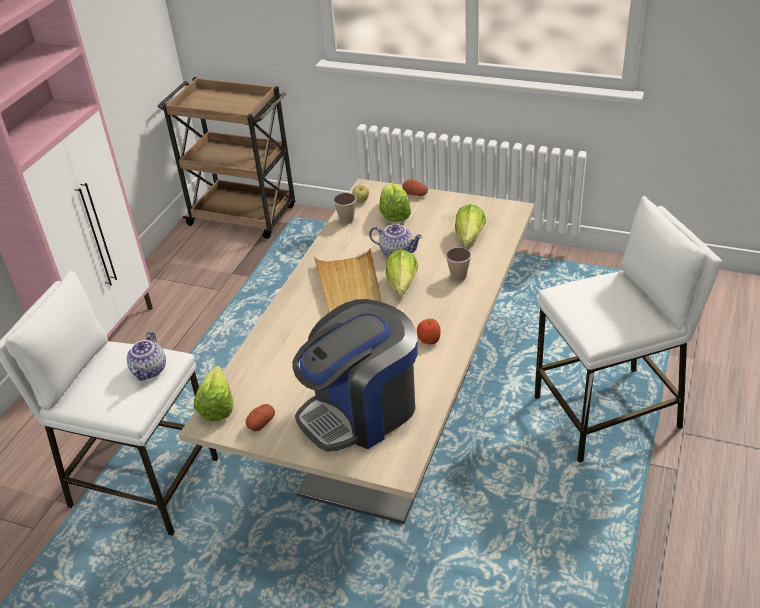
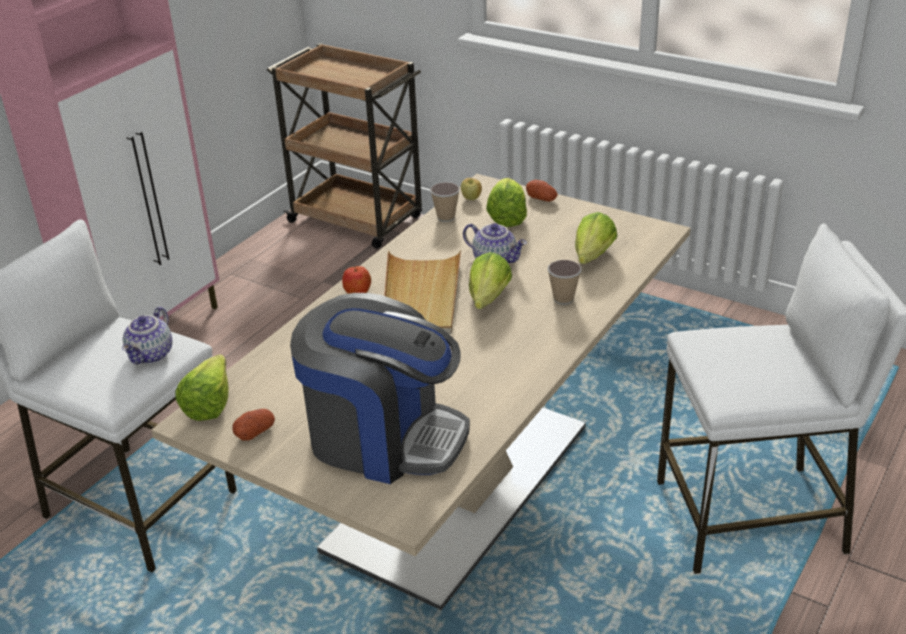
camera: 10 degrees right, 5 degrees down
(361, 410) = (384, 437): coffee machine -> coffee machine turned 135 degrees counterclockwise
(429, 339) = (500, 366): apple -> apple (357, 291)

